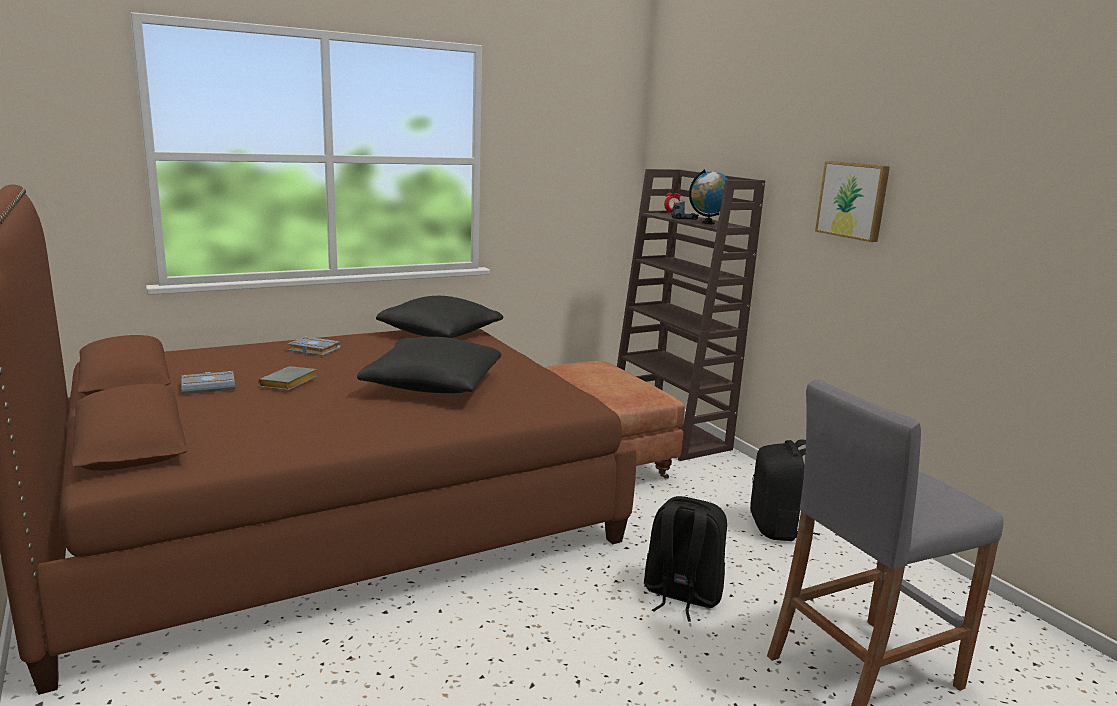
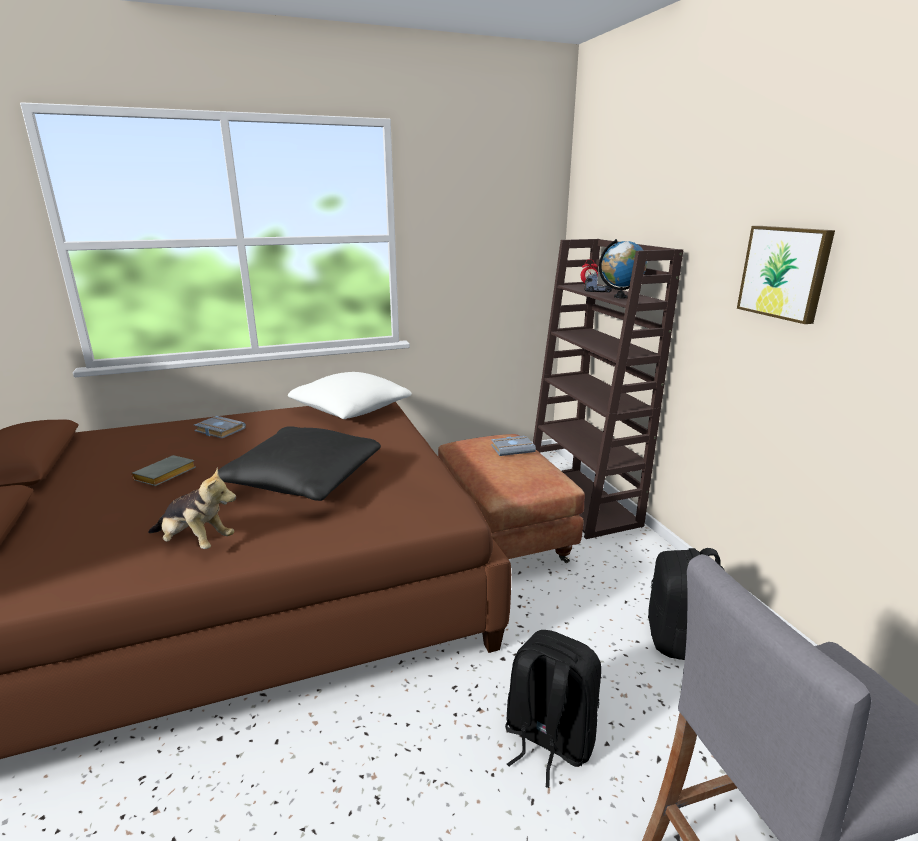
camera: 10 degrees right, 5 degrees up
(210, 386) = (89, 478): grey book -> grey book (513, 448)
(362, 427) = (195, 542): none -> plush toy
(440, 334) = (350, 410): black pillow -> white pillow

